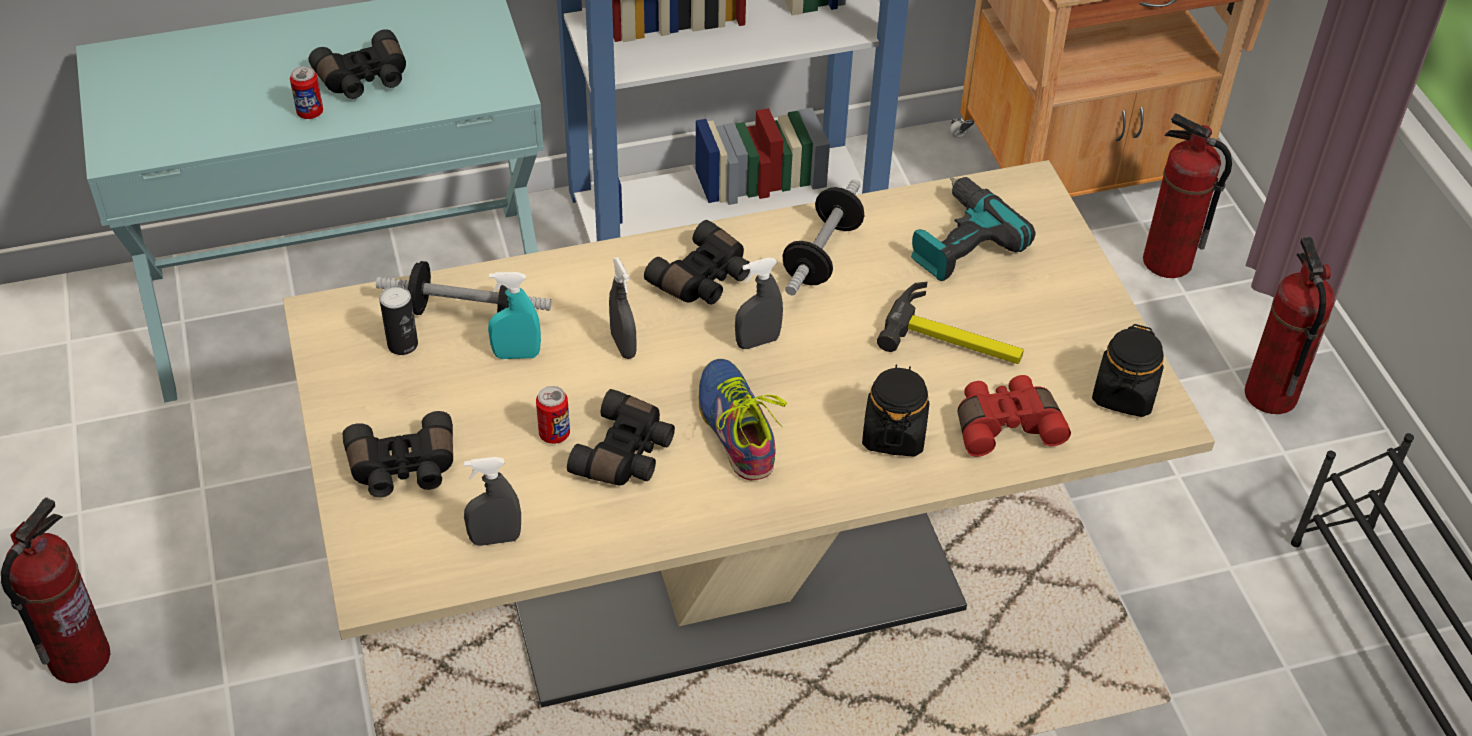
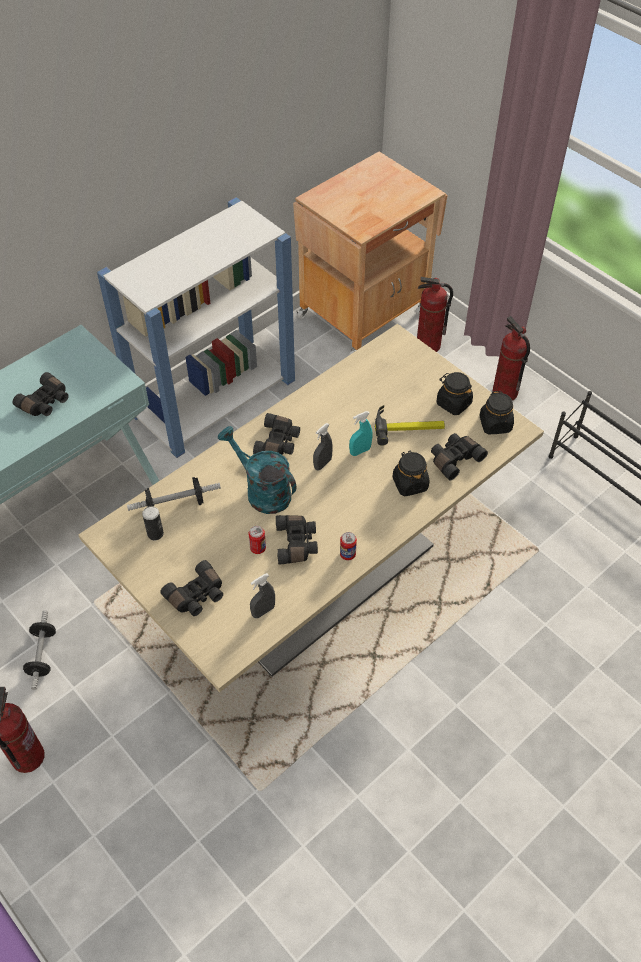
camera: 25 degrees left, 5 degrees up
(310, 113) = (29, 431): can -> can (347, 554)
(516, 355) = (214, 516): turquoise spray bottle -> turquoise spray bottle (360, 451)
(623, 345) = (262, 491): grey spray bottle -> turquoise watering can
(736, 427) = (339, 510): shoe -> none
(822, 254) = (325, 409): dumbbell -> dumbbell (42, 655)
(959, 241) = (382, 378): power drill -> none
(1005, 424) = (454, 459): red binoculars -> black binoculars
(1066, 329) = (453, 403): none -> black jar

